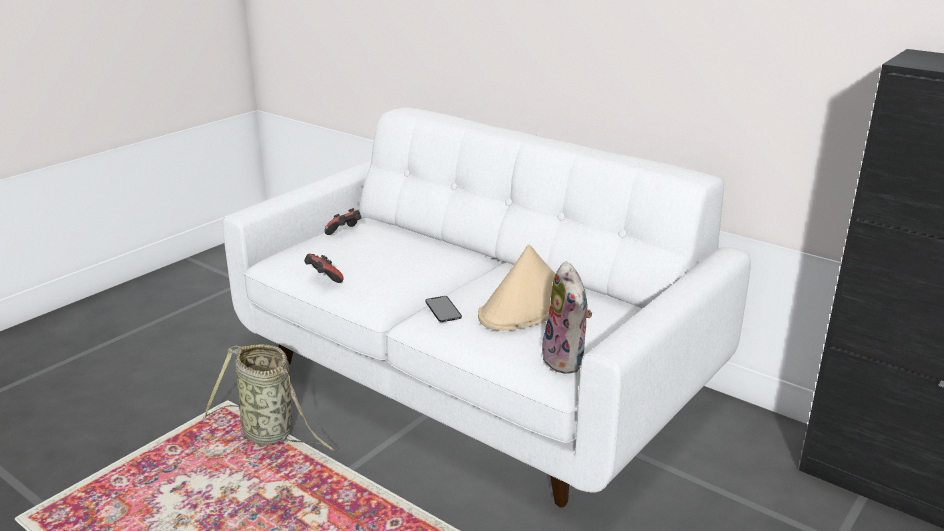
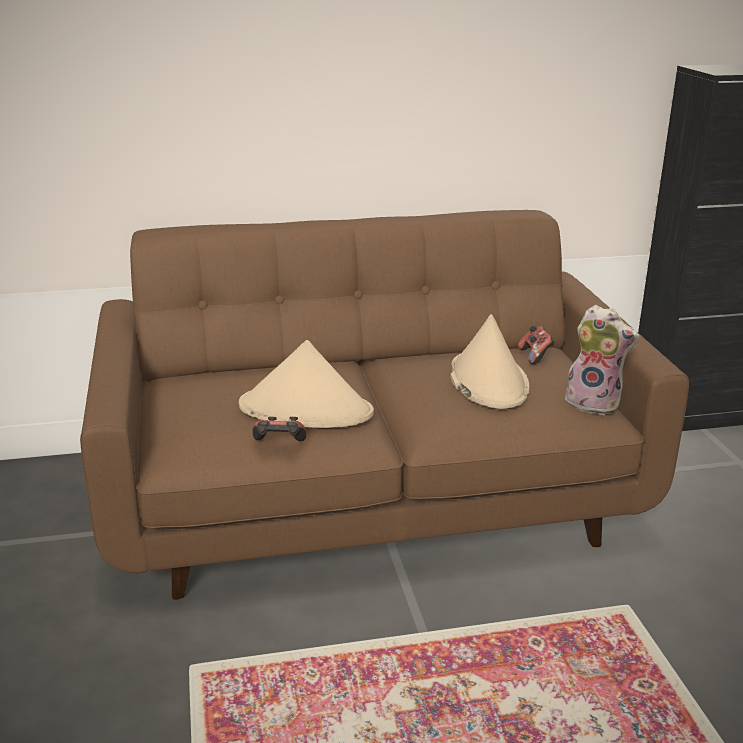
camera: 50 degrees left, 0 degrees up
(271, 434) = (299, 659): basket -> none
(345, 232) = (191, 397): game controller -> game controller (535, 356)
(380, 268) = (306, 410): none -> beige hat
(443, 309) = (439, 414): phone -> none
(474, 379) = (371, 499): white sofa -> brown sofa

